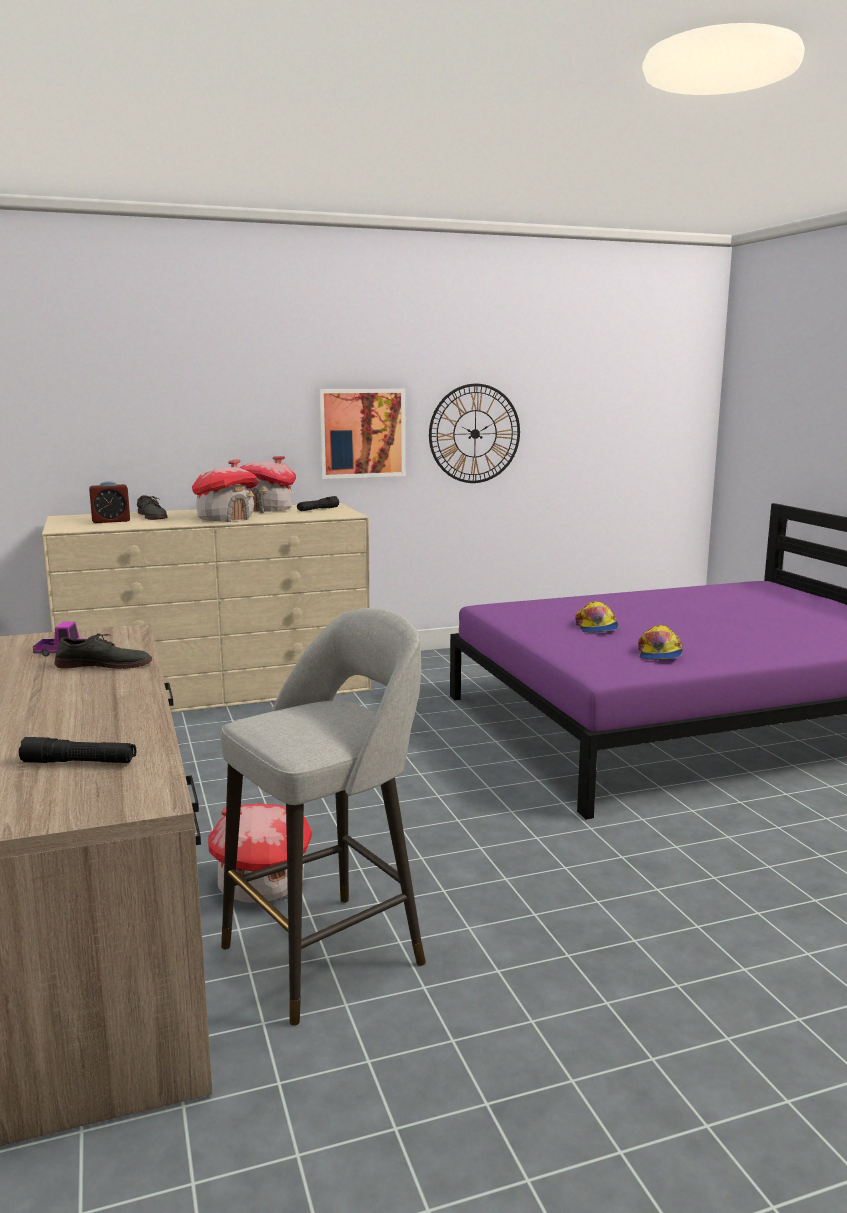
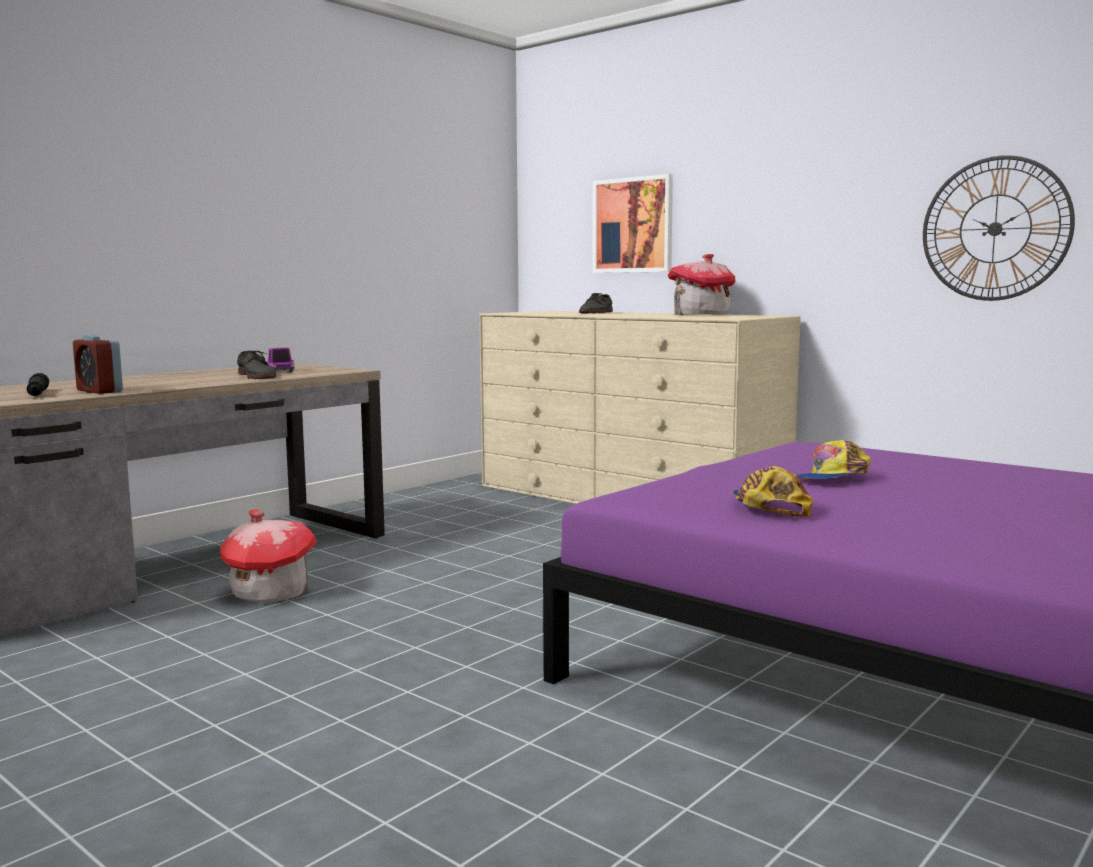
camera: 60 degrees right, 5 degrees down
(111, 521) = (555, 312): alarm clock -> alarm clock (99, 391)
(226, 518) = (629, 315): toy house -> none
(318, 509) = (737, 316): black flashlight -> none
(328, 953) = (172, 635): grey stool -> none
(362, 433) = (834, 231): picture -> picture (633, 225)
(659, 654) = (770, 507): cap -> cap turned 105 degrees clockwise

